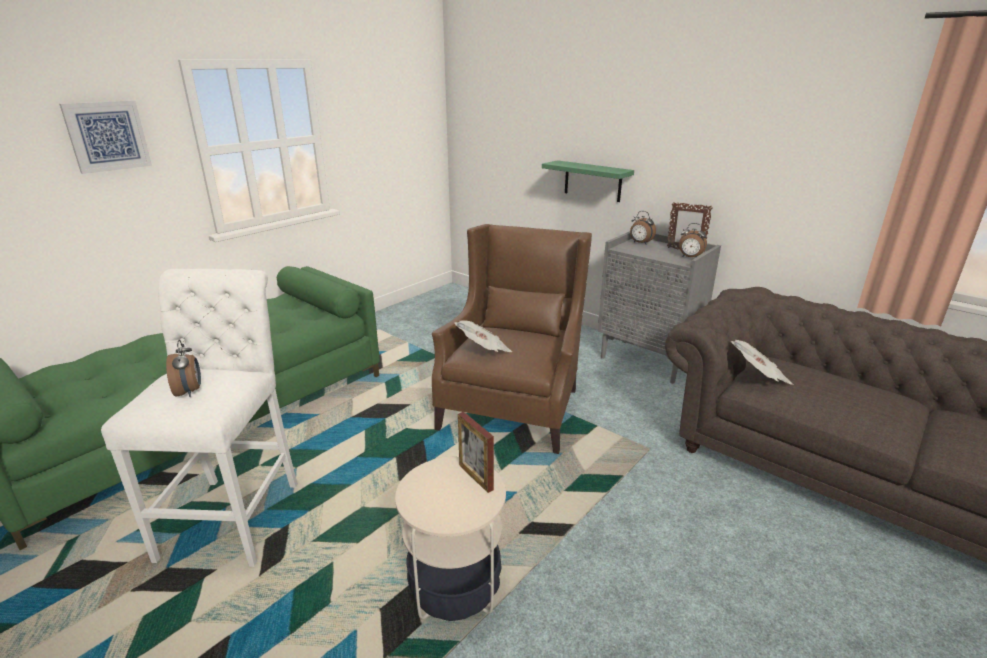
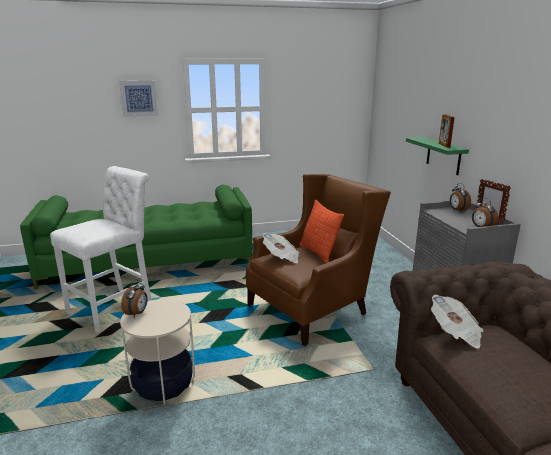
camera: 35 degrees right, 5 degrees down
(190, 391) = (89, 227): alarm clock -> alarm clock (137, 313)
(476, 477) = (176, 315): picture frame -> picture frame (444, 145)
(515, 331) = (319, 253): none -> orange pillow

